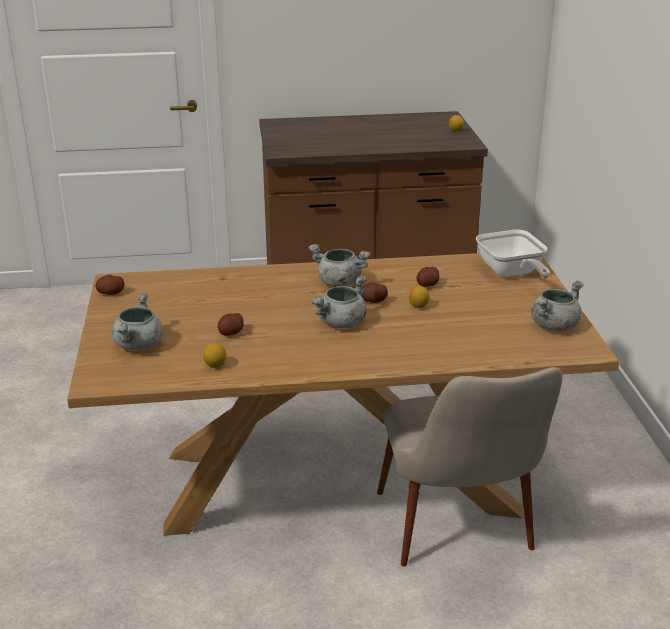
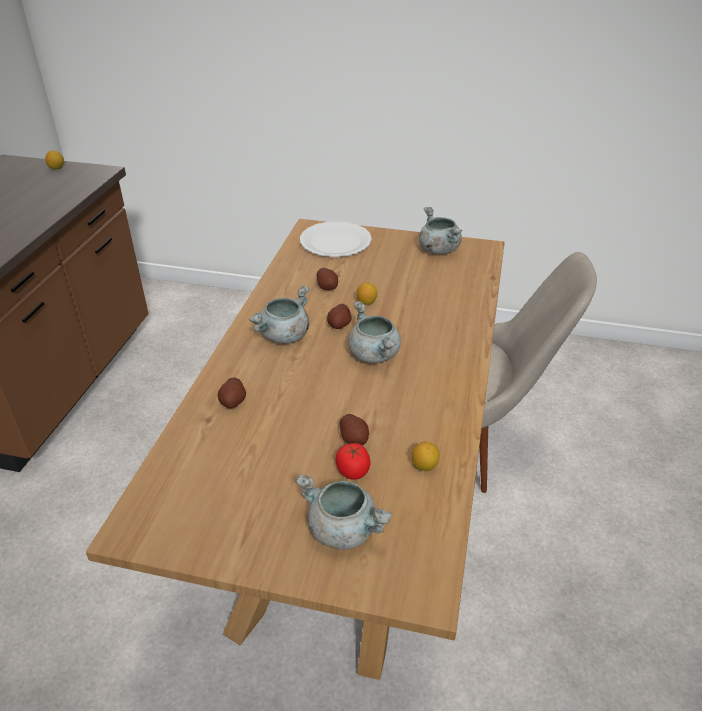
camera: 70 degrees left, 10 degrees up
(111, 293) = (169, 540): potato -> potato (233, 401)
(196, 339) = (353, 471): none -> tomato
(511, 273) = (335, 241): frying pan -> white plate

